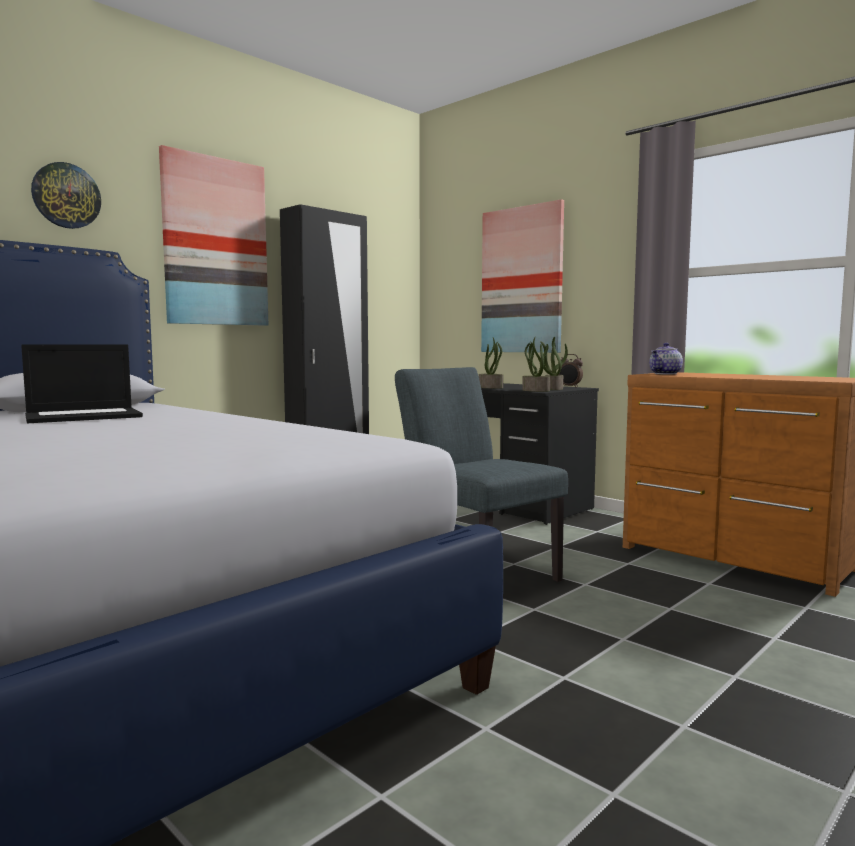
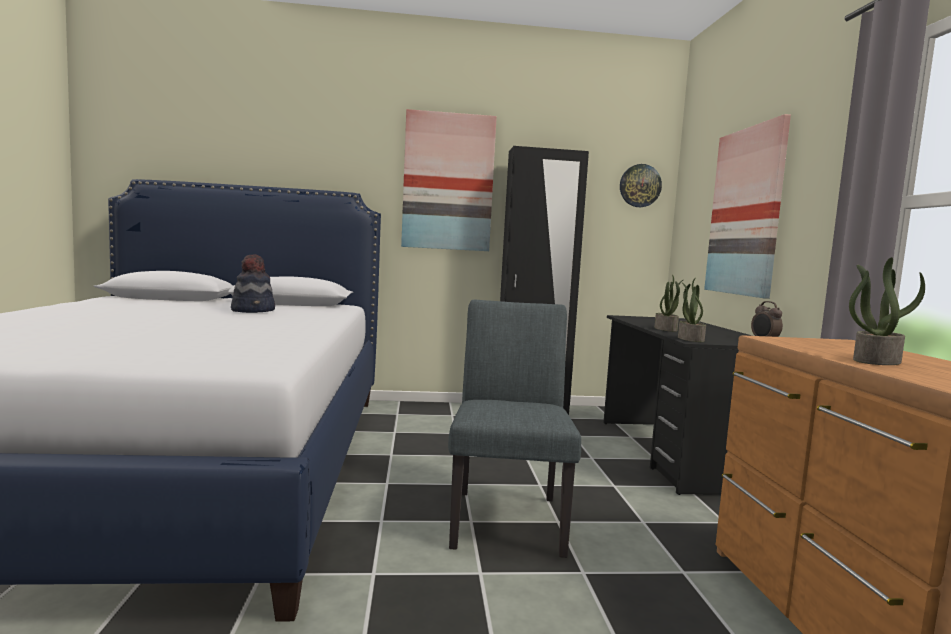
camera: 40 degrees right, 0 degrees up
(66, 196) = (335, 154): wall clock -> wall clock (640, 185)
(85, 416) = (254, 310): laptop -> hat
(553, 389) = (725, 340): potted plant -> potted plant (876, 361)
(665, 374) = (801, 341): teapot -> none

